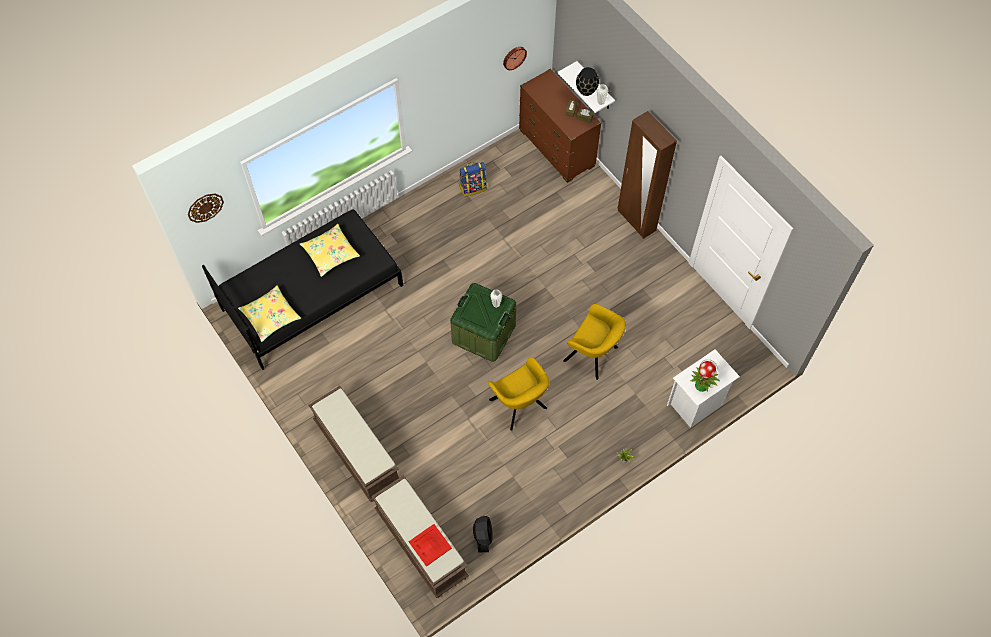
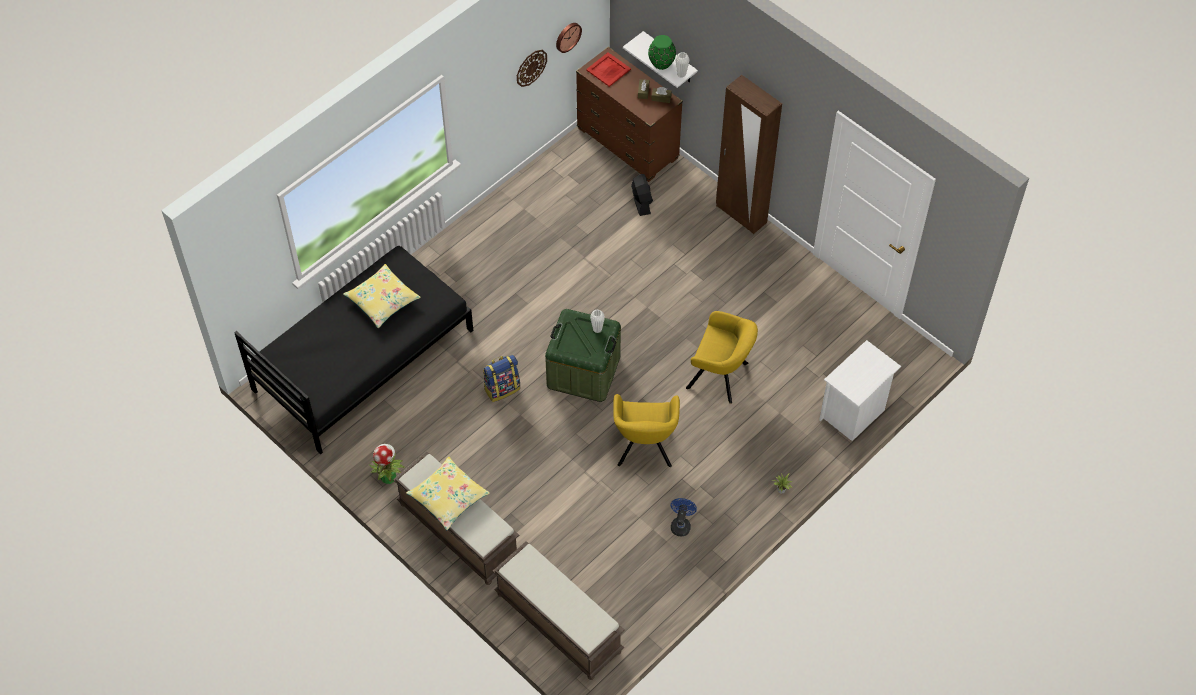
camera: 10 degrees left, 5 degrees down
(205, 207) = (238, 256): wall clock -> wall clock (531, 67)
(270, 316) = (325, 384): yellow pillow -> yellow pillow (448, 497)
(430, 545) = (576, 613): red tray -> red tray (609, 69)
(473, 187) = (534, 203): backpack -> backpack (502, 388)
(483, 536) = (631, 602): black fan -> black fan (641, 201)
(519, 406) = (644, 448): yellow armchair -> yellow armchair turned 45 degrees clockwise
(536, 476) = (681, 524): none -> blue fan
(586, 90) = (661, 63): black vase -> green vase
(701, 385) = (859, 382): potted plant -> potted plant (388, 476)

